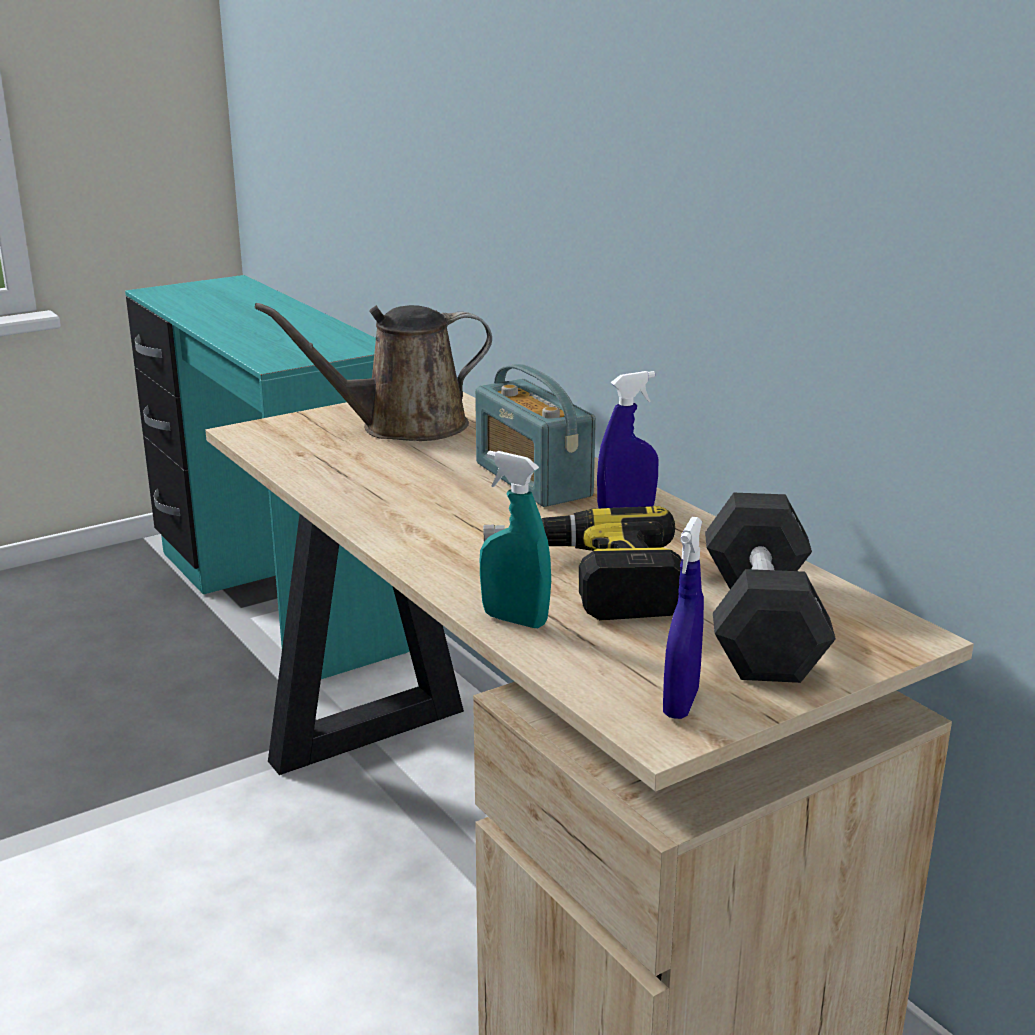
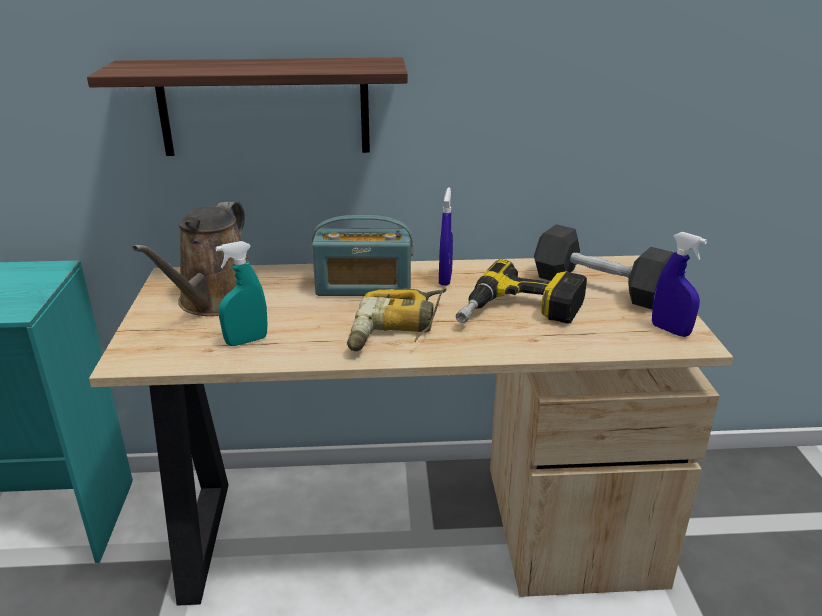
camera: 60 degrees left, 5 degrees up
(444, 522) = (397, 330): none -> power drill
(514, 620) = (551, 345): turquoise spray bottle -> turquoise spray bottle (246, 341)
(549, 205) = (264, 107): none -> shelf

